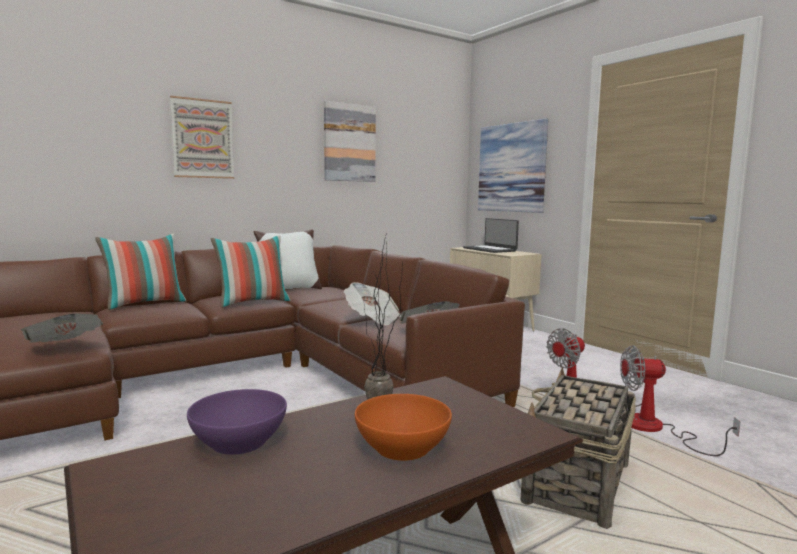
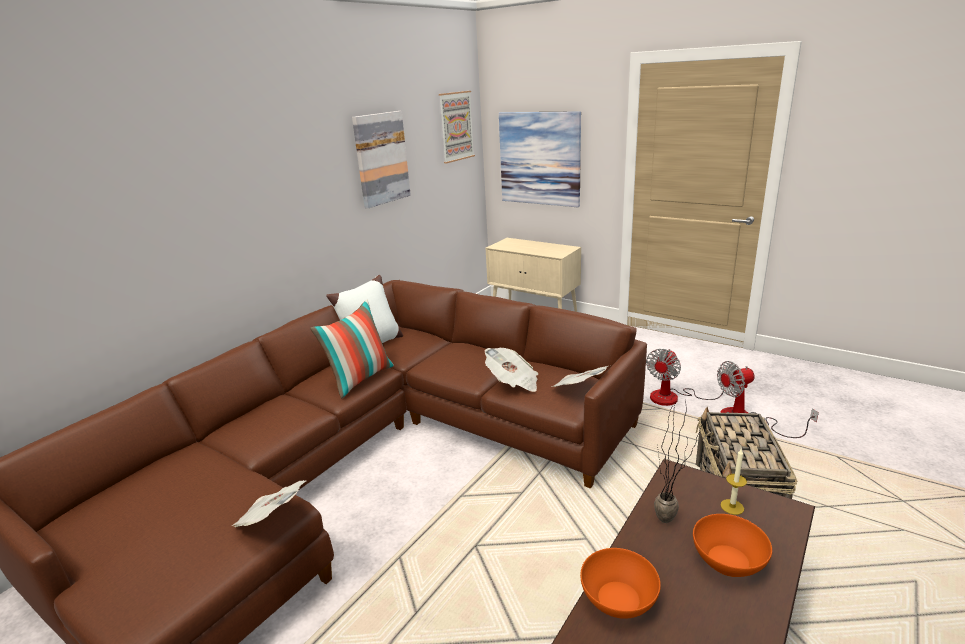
camera: 20 degrees left, 15 degrees up
(145, 304) = (250, 414): pillow -> none
(202, 139) = (241, 198): picture -> picture (456, 126)
(239, 441) = (619, 599): purple bowl -> orange bowl
(470, 416) = (732, 507): none -> candle
(490, 249) = (527, 245): laptop -> none

